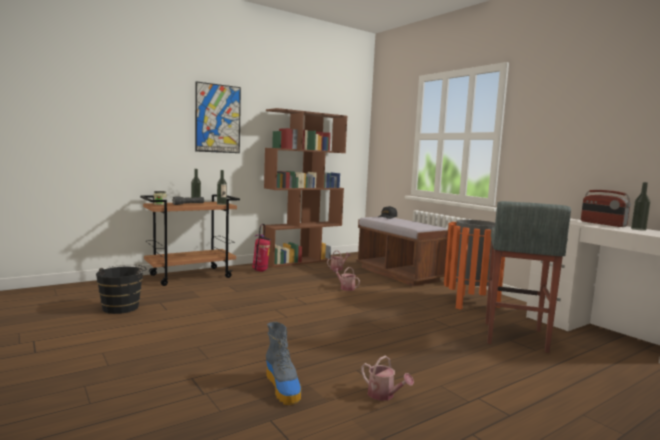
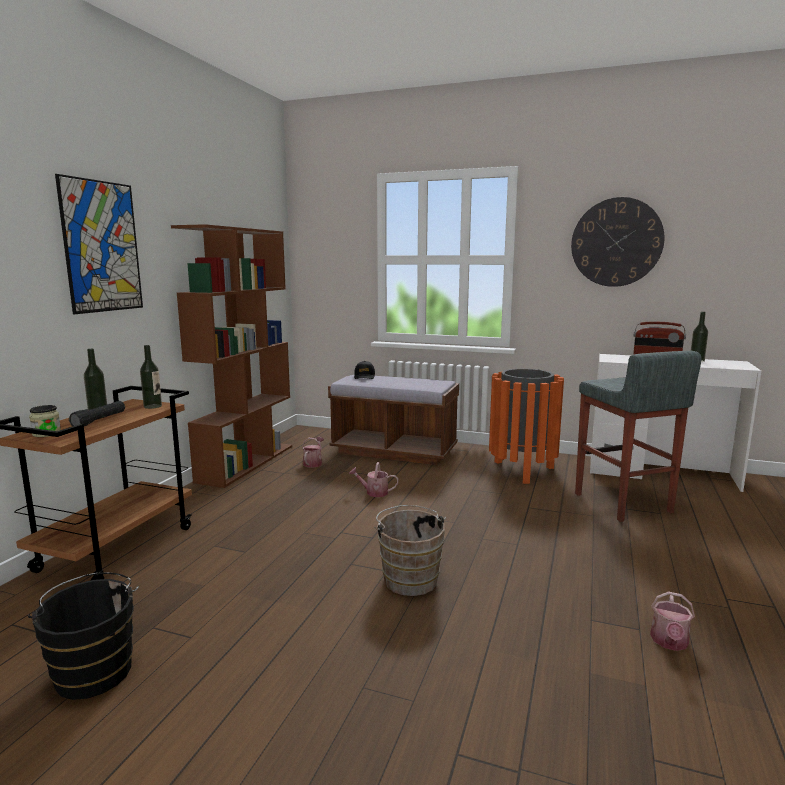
camera: 35 degrees left, 5 degrees up
(260, 271) = (217, 500): fire extinguisher -> none
(283, 388) = (578, 695): boot -> none
(292, 323) = (409, 578): none -> brown bucket
(384, 395) = (669, 642): watering can -> watering can turned 105 degrees clockwise
(580, 120) = (616, 242): none -> wall clock

